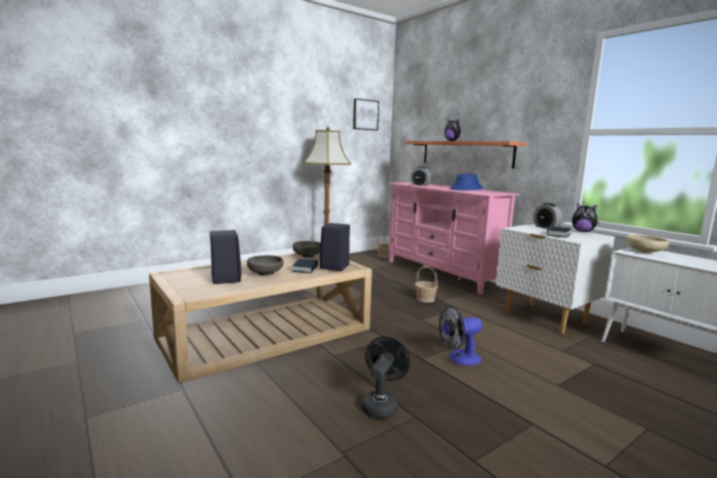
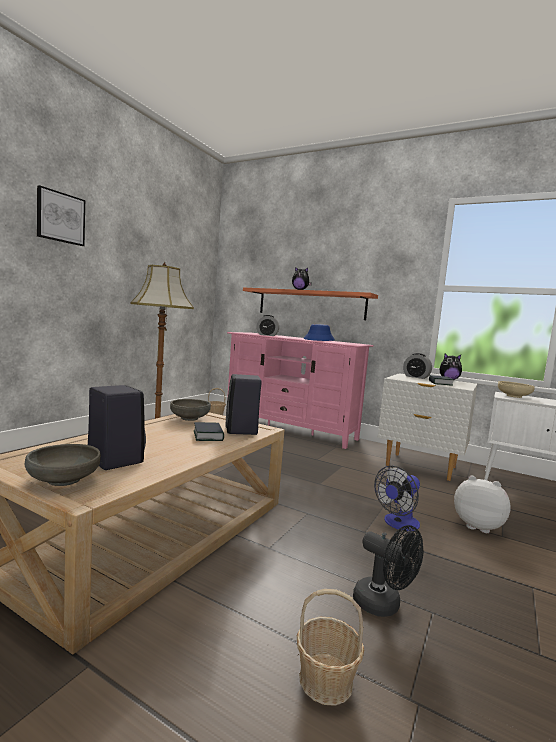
camera: 25 degrees left, 5 degrees down
(265, 273) = (163, 446): grey bowl -> grey bowl (63, 480)
(365, 114) = (193, 255): picture -> picture (60, 217)
(381, 404) = (383, 605): black fan -> black fan turned 135 degrees clockwise
(425, 299) = (301, 459): basket -> basket (326, 680)
(540, 373) = (477, 526): none -> plush toy

